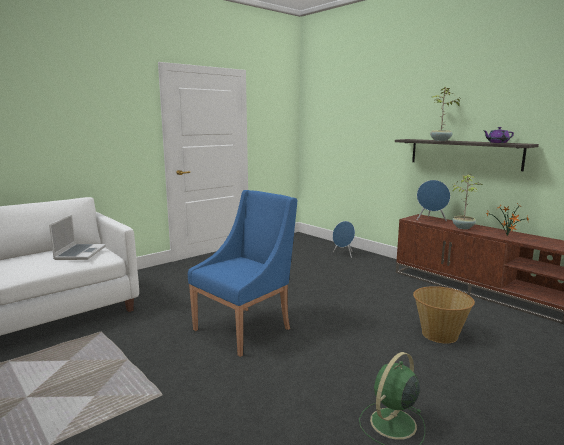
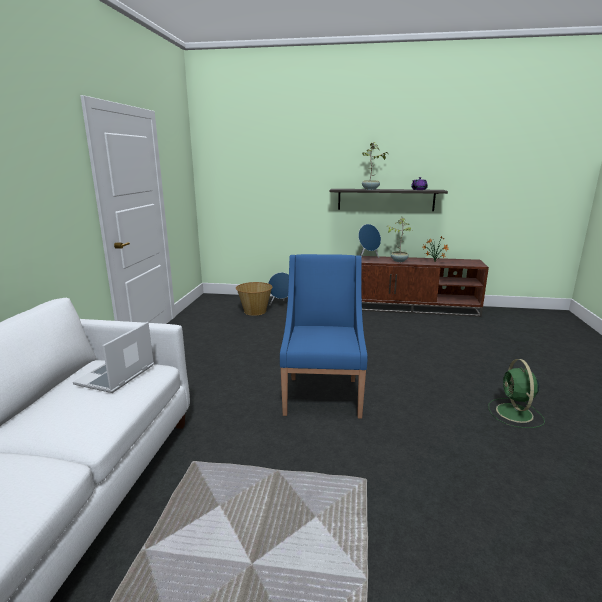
camera: 40 degrees left, 5 degrees up
(80, 253) = (116, 376): laptop -> laptop turned 120 degrees counterclockwise
(439, 334) = (441, 346): basket -> basket (255, 311)

